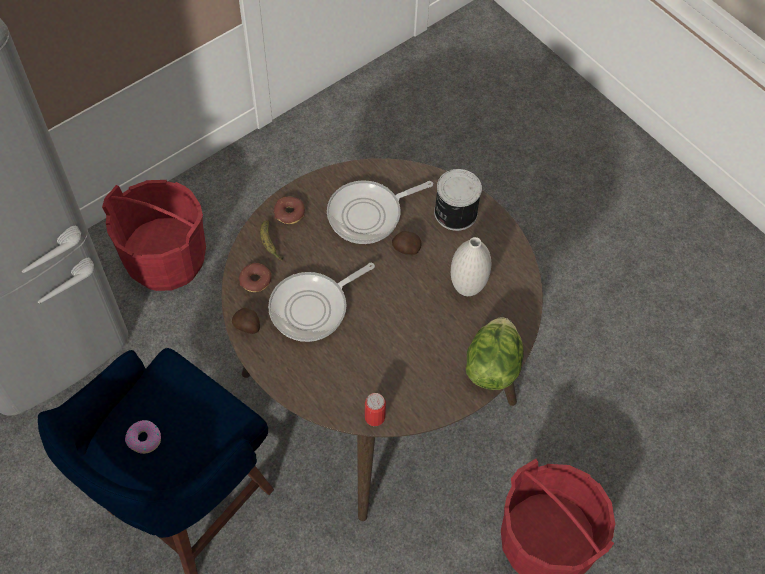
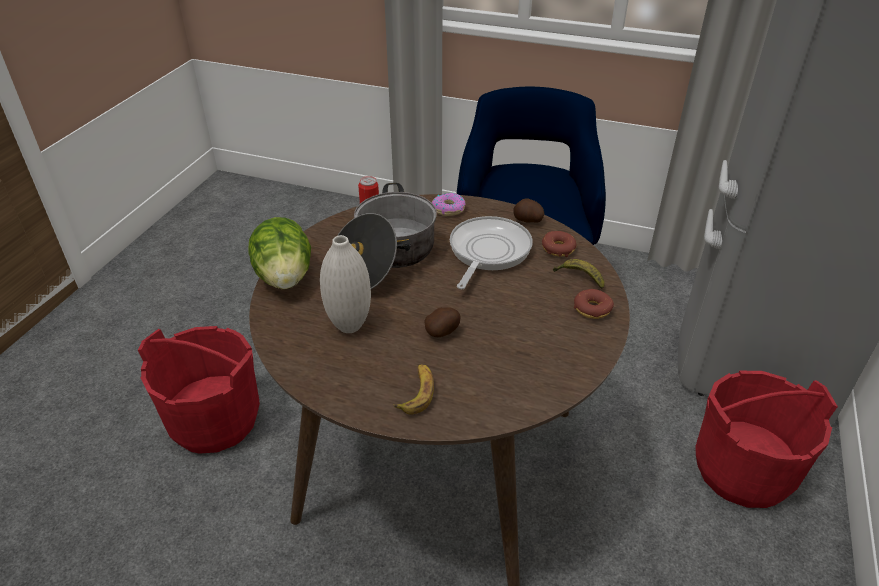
camera: 150 degrees right, 20 degrees down
(144, 439) = (538, 185): donut -> donut (448, 209)
(369, 214) = (512, 345): frying pan -> none
(399, 345) = (385, 258): none -> cooking pot
(454, 212) = (417, 392): can -> banana

